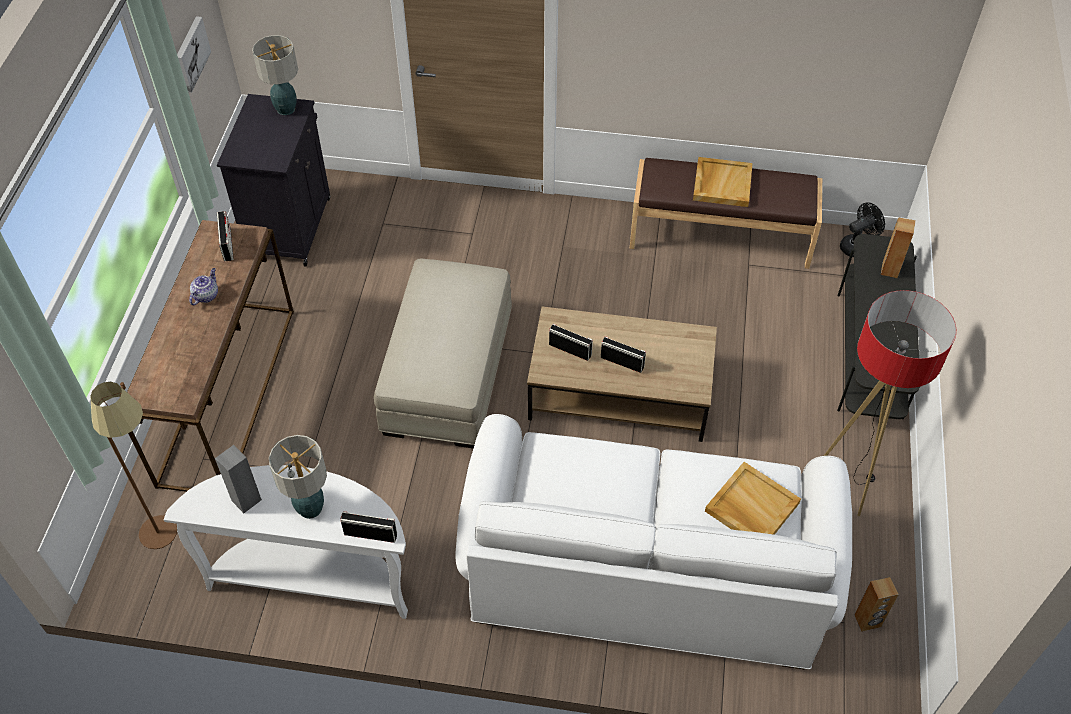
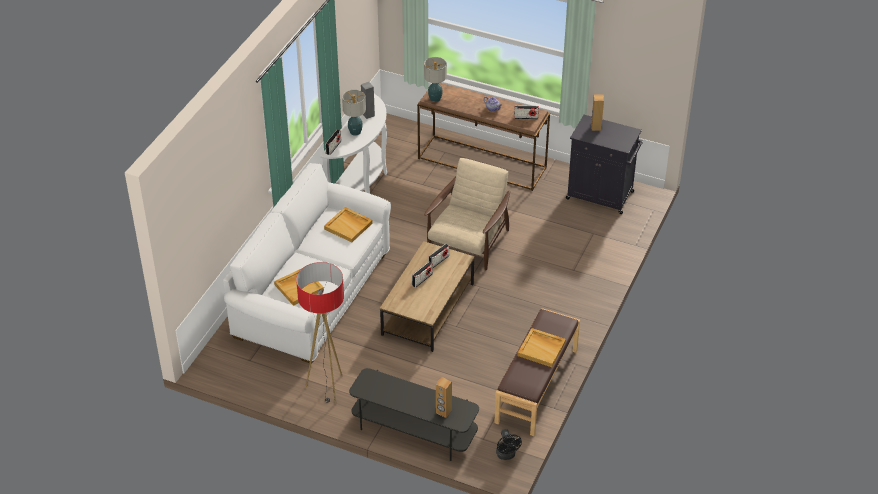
camera: 105 degrees right, 10 degrees down
(172, 539) = (402, 140): brown floor lamp -> none
(190, 54) = (626, 75): picture -> none
(285, 109) = (623, 141): table lamp -> table lamp (435, 98)
(448, 371) = (468, 243): beige ottoman -> beige armchair
(561, 474) = (348, 226): none -> beige tray
(867, 621) = (245, 370): brown speaker -> brown speaker (596, 127)

